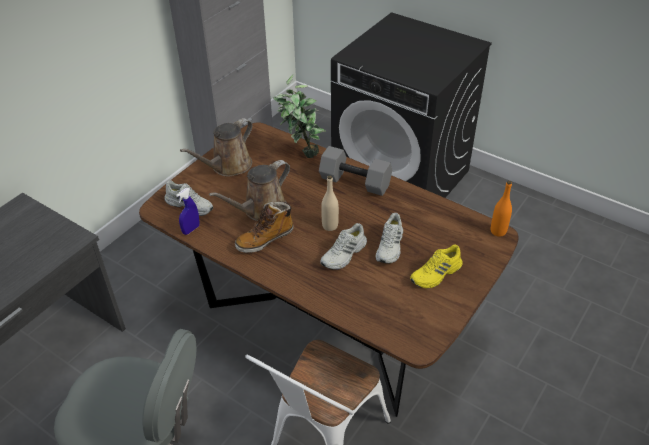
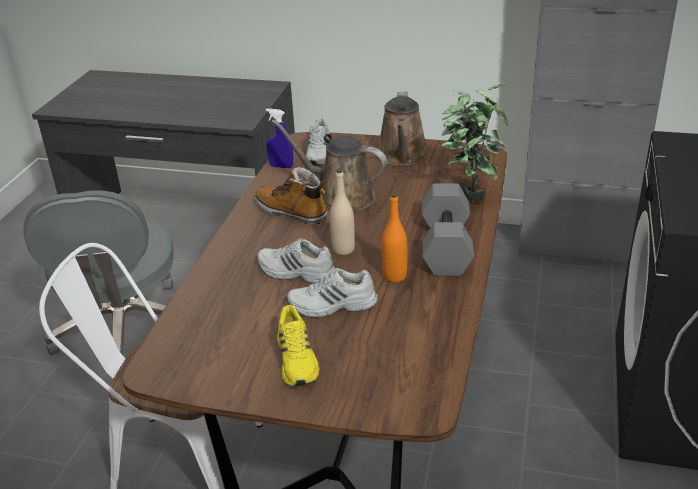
camera: 70 degrees right, 10 degrees down
(228, 166) = (402, 156): brown watering can -> brown watering can turned 105 degrees counterclockwise
(436, 274) = (298, 359): yellow shoe -> yellow shoe turned 135 degrees counterclockwise
(498, 231) = (433, 407): orange bottle -> orange bottle (394, 276)

